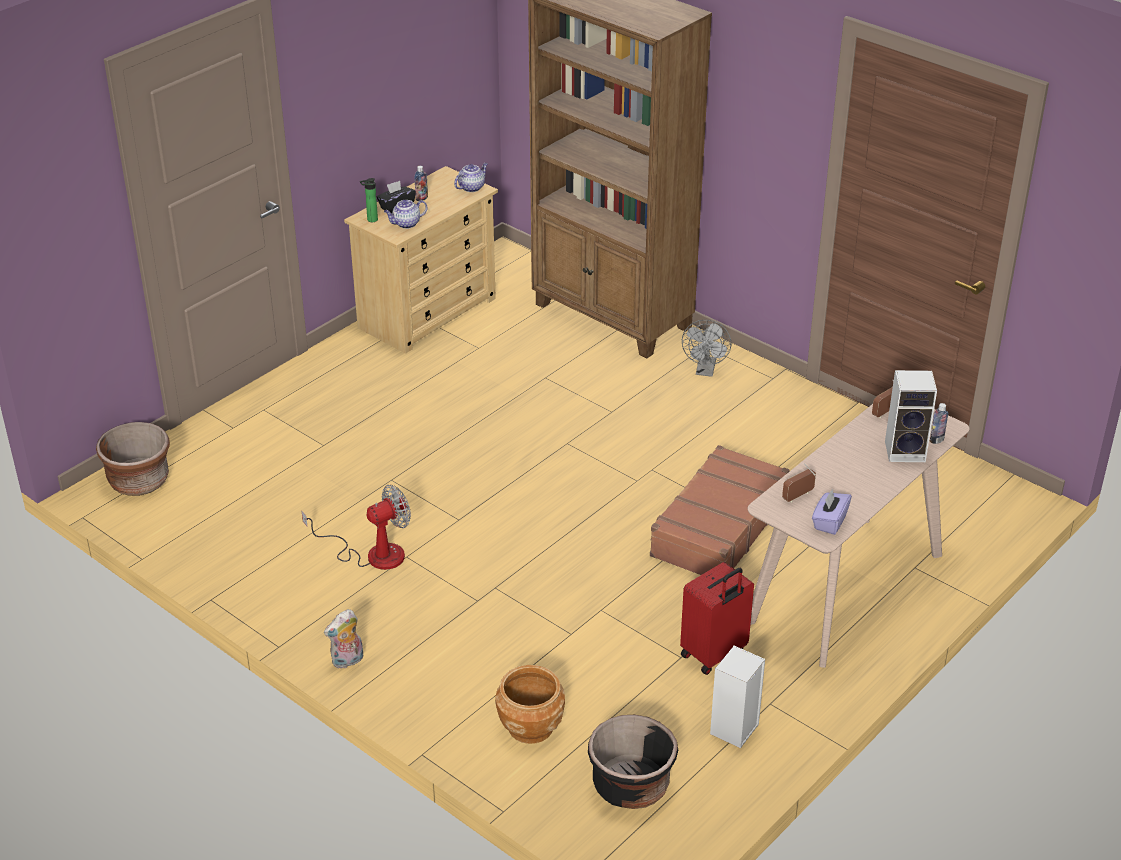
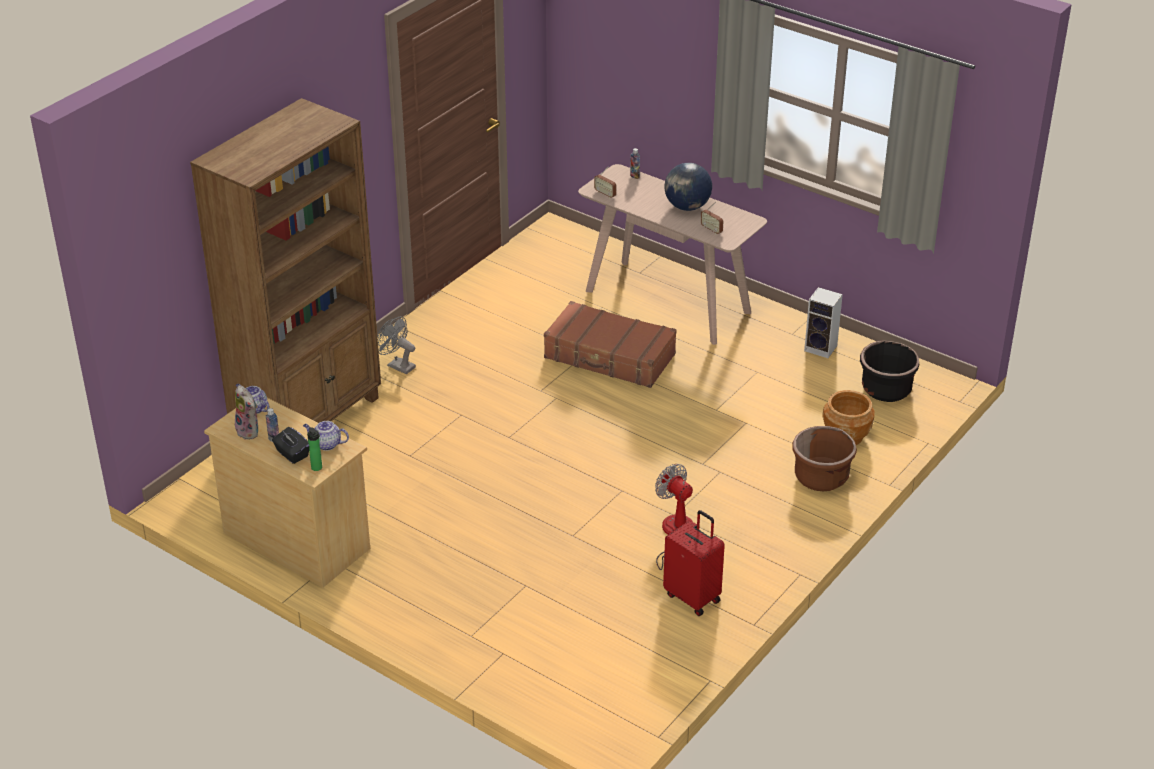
camera: 95 degrees left, 0 degrees up
(139, 481) = (596, 706): brown planter -> brown planter (821, 477)
(347, 661) = (806, 533): plush toy -> plush toy (250, 431)
(406, 224) = (326, 444): teapot -> teapot turned 135 degrees clockwise
(705, 371) = (397, 365): grey fan -> grey fan turned 150 degrees counterclockwise
(714, 654) = (750, 357): red suitcase -> red suitcase (693, 597)
(829, 522) = (736, 218): purple tissue box -> none
(857, 480) = (687, 207): none -> globe
(906, 451) = (650, 188): speaker -> none

